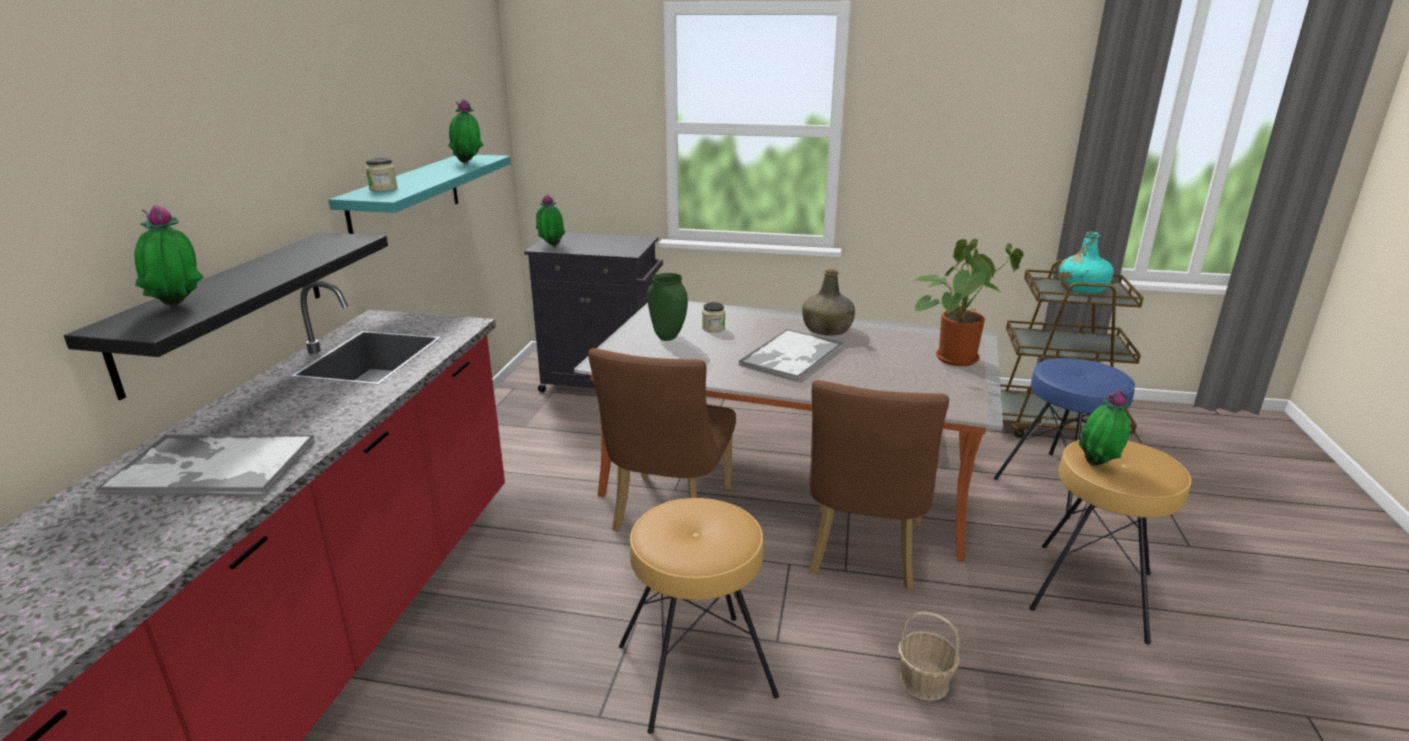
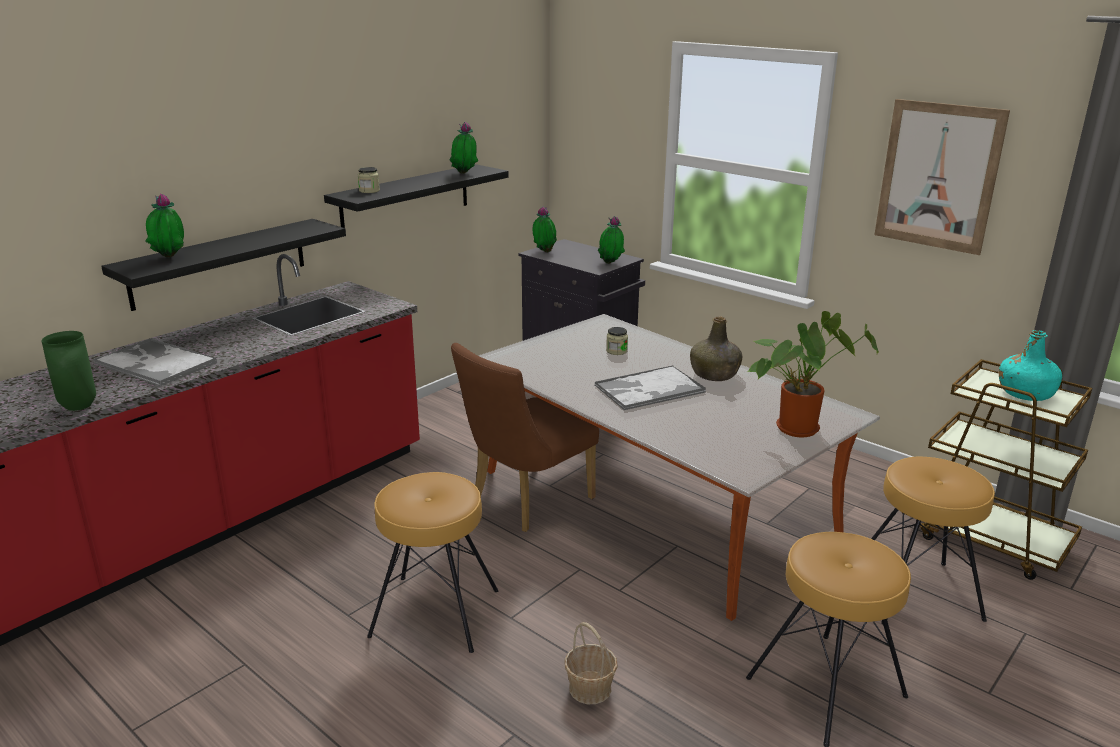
camera: 30 degrees right, 0 degrees up
(406, 199) = (406, 199): turquoise shelf -> black shelf
(668, 337) = (570, 350): green vase -> green vase (80, 406)
(863, 555) = (647, 584): brown chair -> none
(959, 111) = (938, 176): none -> picture
(1059, 484) = (915, 593): blue stool -> brown stool
(1098, 465) = (815, 555): potted plant -> potted plant (610, 264)

